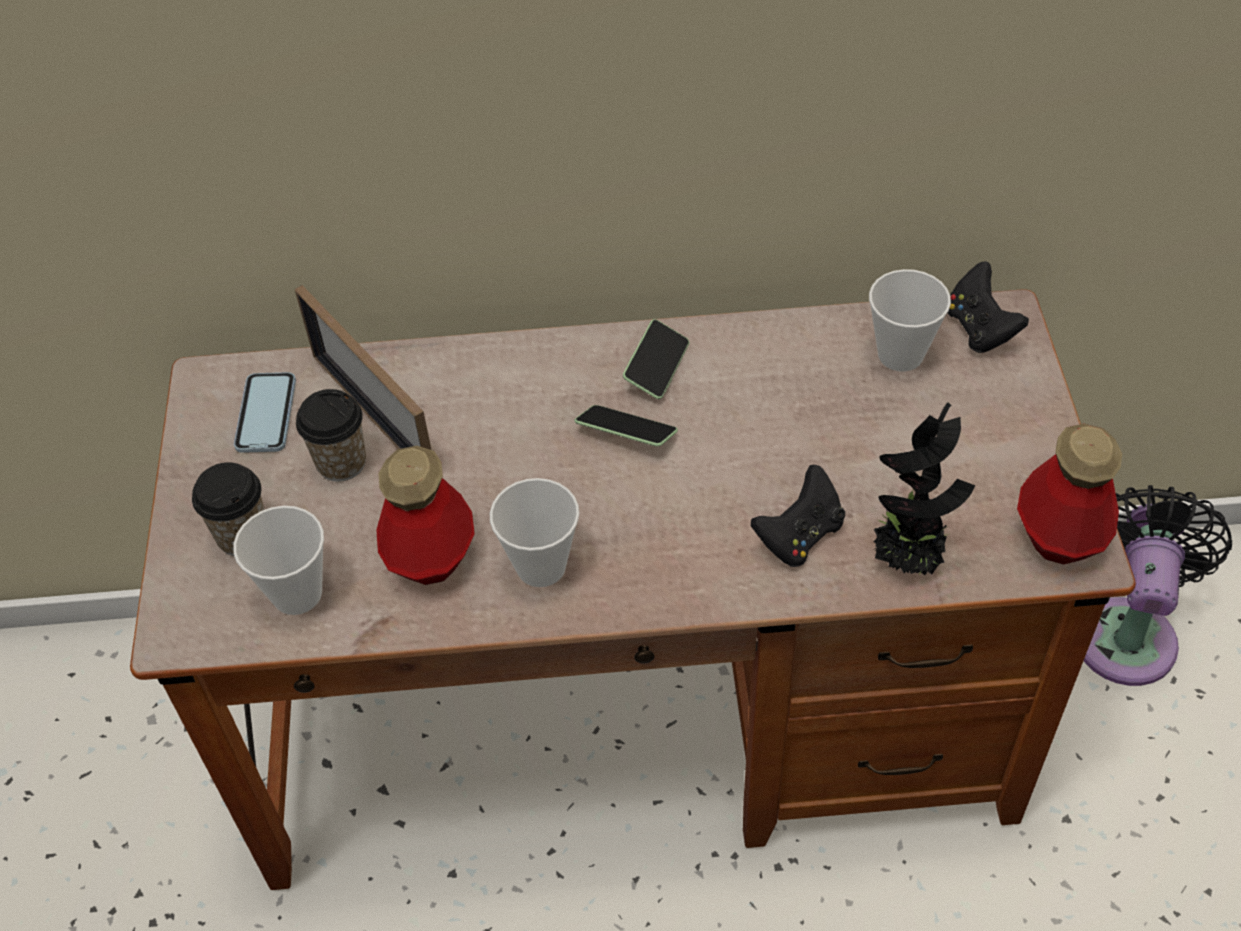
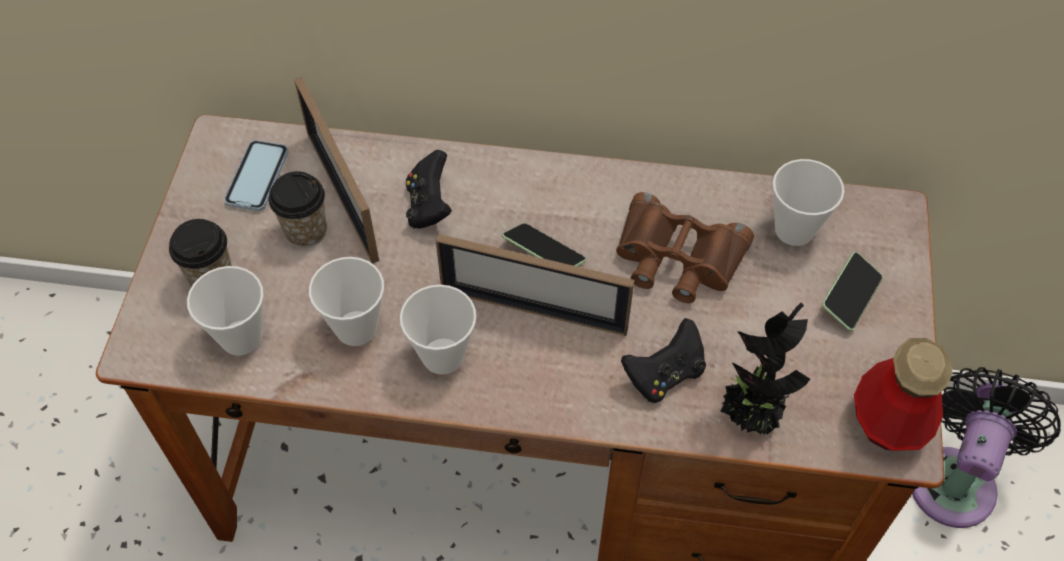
camera: 10 degrees right, 5 degrees up
(431, 556) = (356, 328): bottle -> cup
(631, 496) = (533, 310): none -> picture frame
(656, 368) = (584, 200): phone -> phone (850, 297)
(779, 409) = (677, 258): none -> brown binoculars
(979, 328) = (869, 219): black game controller -> black game controller (429, 206)

